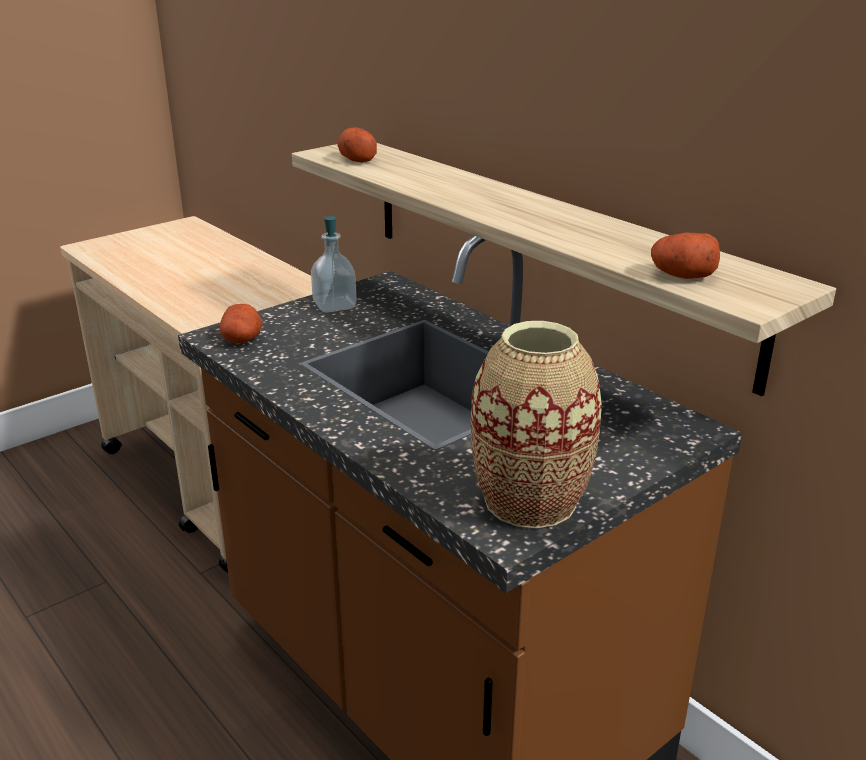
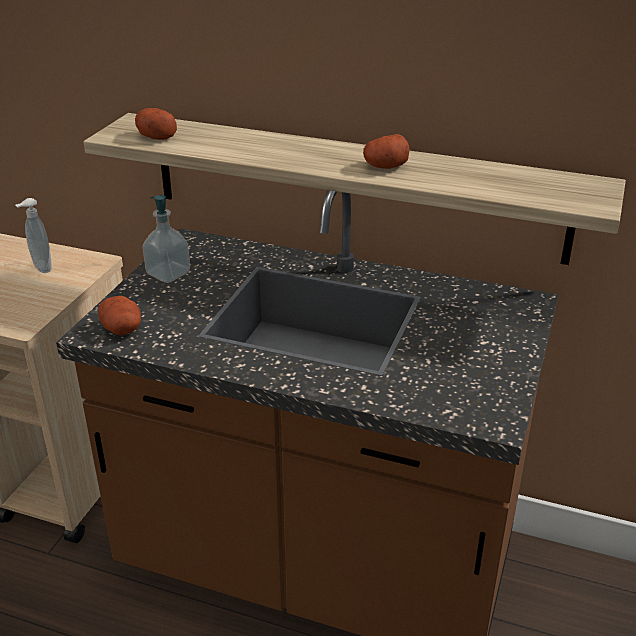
camera: 30 degrees left, 5 degrees up
(264, 285) = (40, 268): none -> soap dispenser
(530, 500) = (484, 391): vase -> none
(682, 275) = (531, 193): potato -> potato (385, 166)

